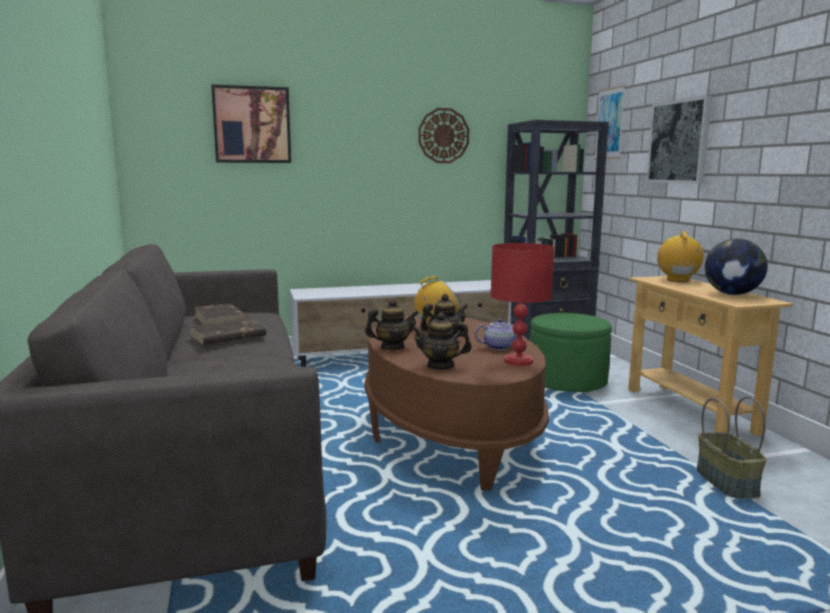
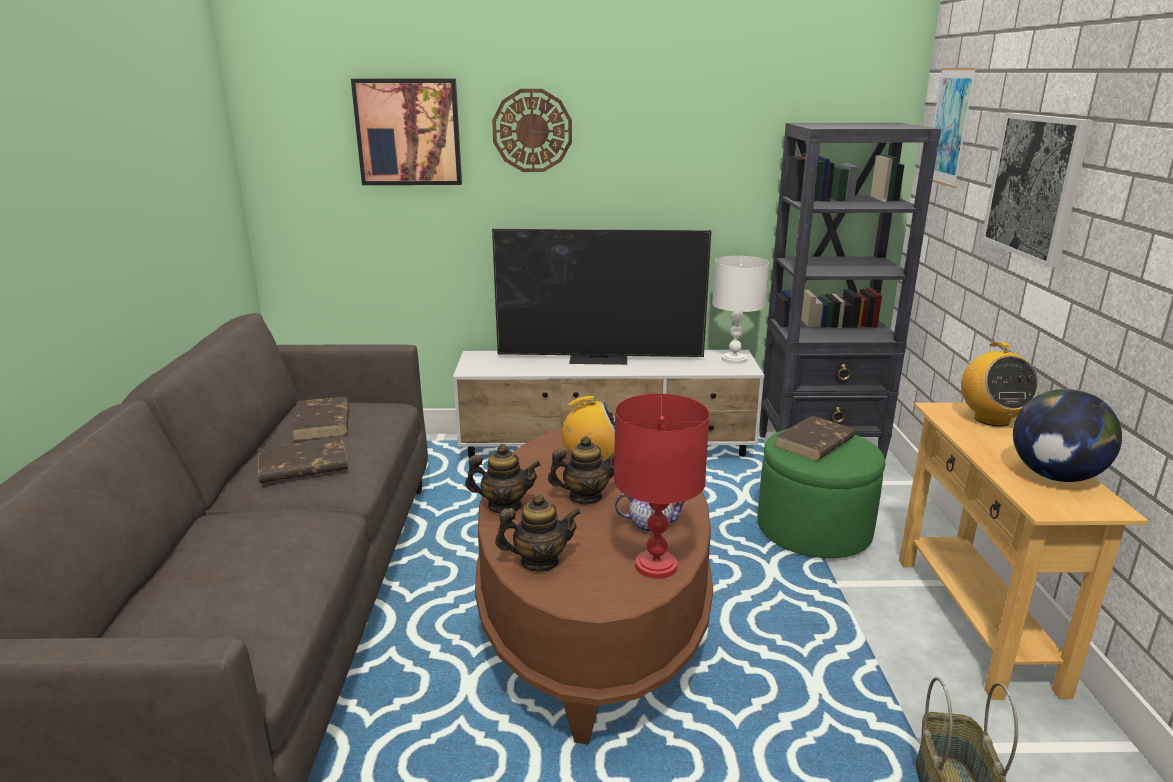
camera: 15 degrees right, 10 degrees up
(394, 287) = (599, 358): none -> television
(440, 366) = (539, 562): teapot -> teapot turned 150 degrees clockwise
(443, 135) = (683, 141): wall clock -> wall clock (532, 131)
(486, 284) = (734, 359): none -> white table lamp
(563, 317) = (814, 443): none -> brown book
(678, 280) = (991, 419): radio -> radio turned 150 degrees clockwise

